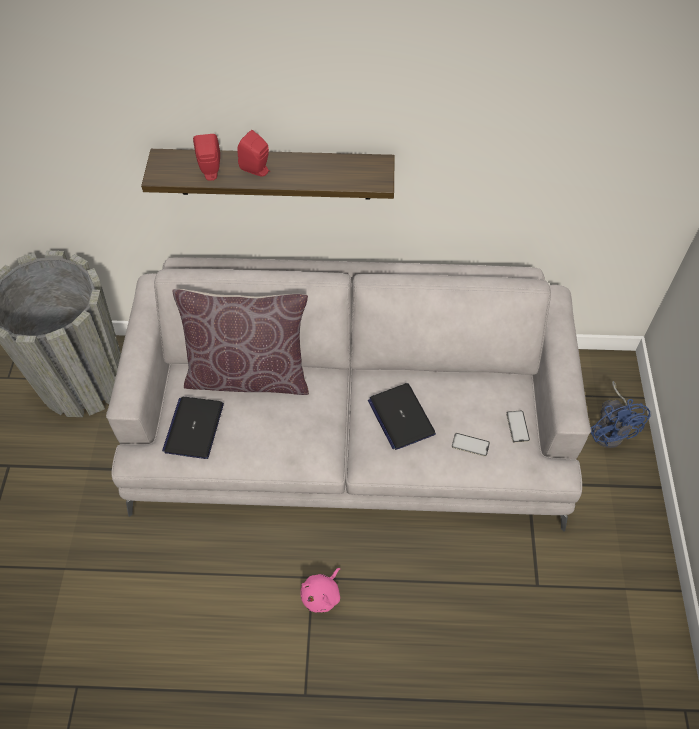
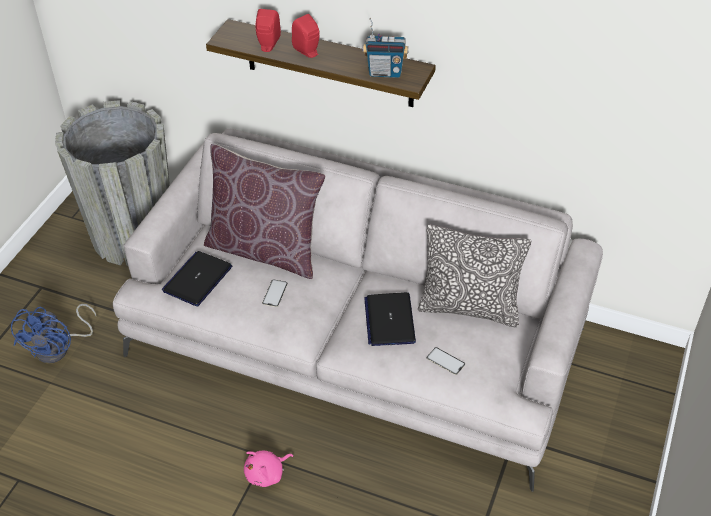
camera: 20 degrees right, 10 degrees down
(348, 176) = (385, 73): none -> radio
(468, 382) = (469, 308): none -> pillow
(517, 426) = (500, 358): phone -> phone (275, 293)
(610, 429) = (624, 413): blue fan -> blue fan (59, 348)

